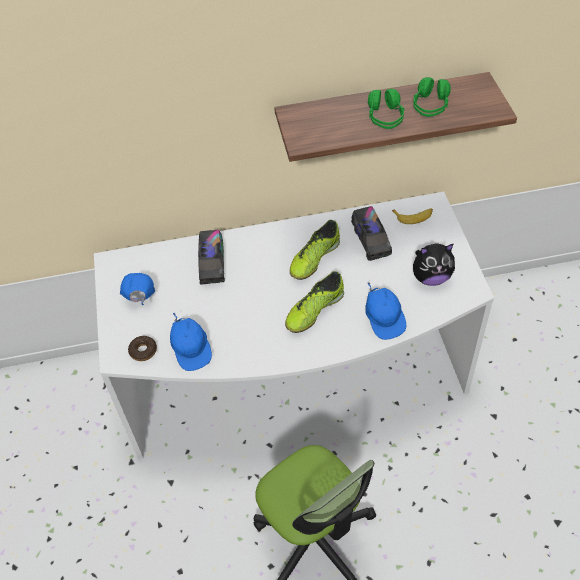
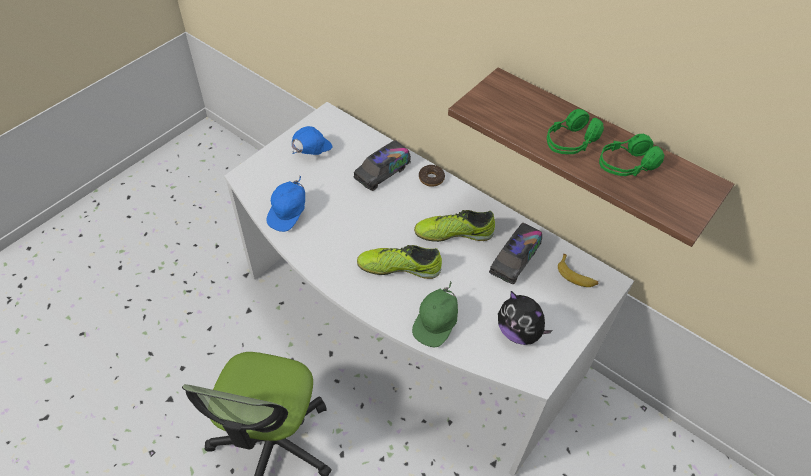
camera: 45 degrees right, 0 degrees up
(143, 351) = (263, 186): donut -> donut (431, 178)
(384, 319) = (436, 324): blue cap -> green cap

